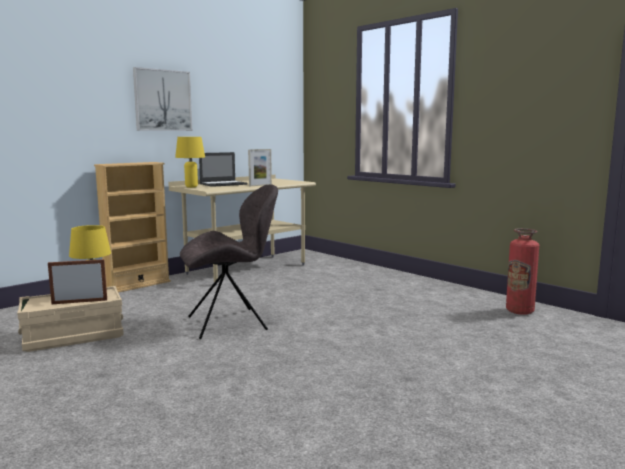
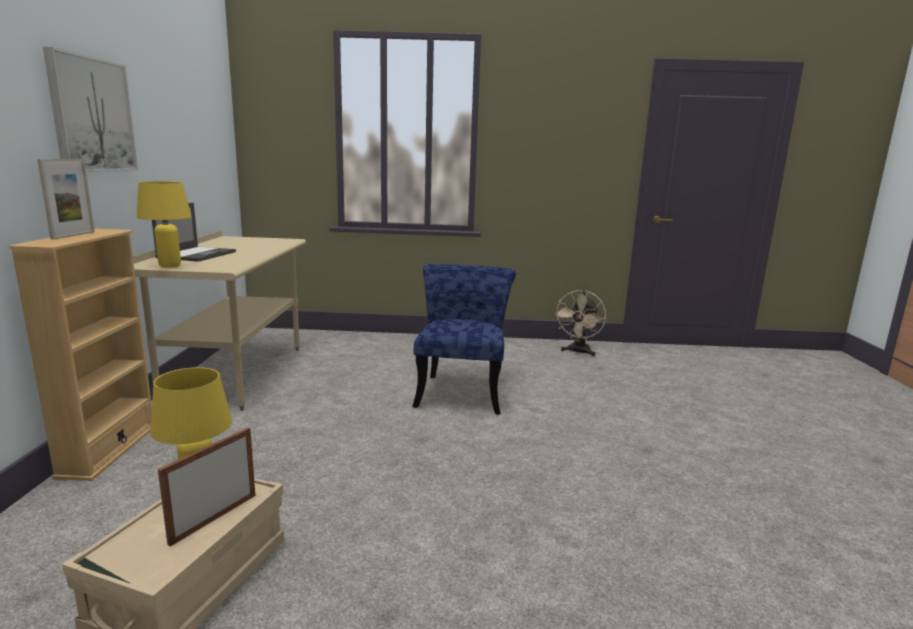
camera: 45 degrees left, 5 degrees up
(230, 323) = (379, 458): grey chair -> none
(260, 185) = (262, 252): picture frame -> picture frame (73, 235)
(354, 308) = (461, 391): none -> blue chair
(519, 311) = (578, 352): fire extinguisher -> beige fan

